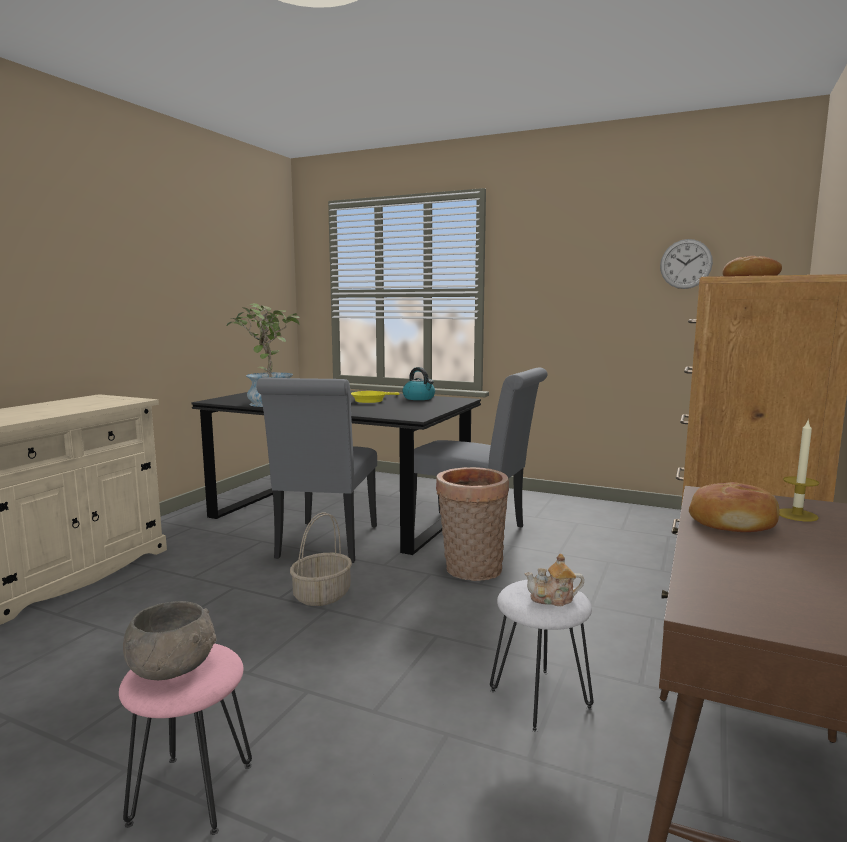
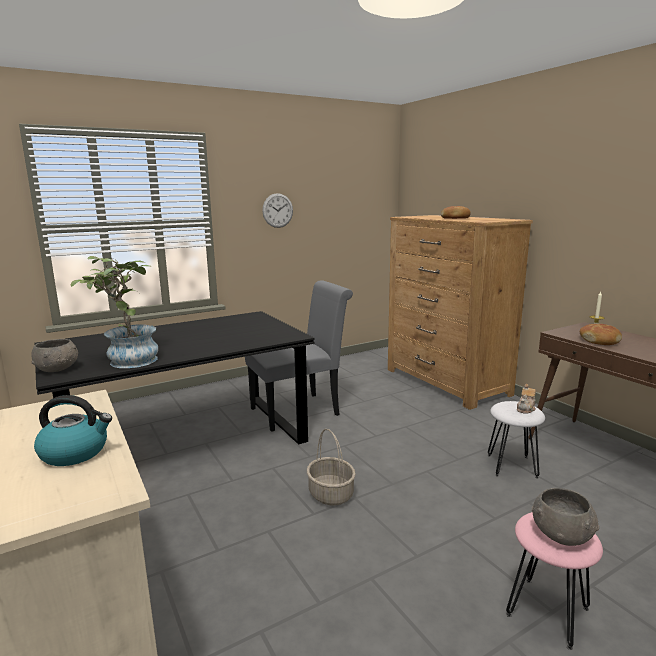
camera: 55 degrees left, 5 degrees up
(230, 398) = (58, 369): none -> grey bowl
(325, 545) = (242, 467): grey chair -> none
(371, 400) = (200, 332): yellow frying pan -> none
(419, 398) = (224, 321): kettle -> kettle (75, 452)
(471, 571) = (356, 432): basket -> none
(685, 264) = (344, 199): wall clock -> wall clock (277, 210)

